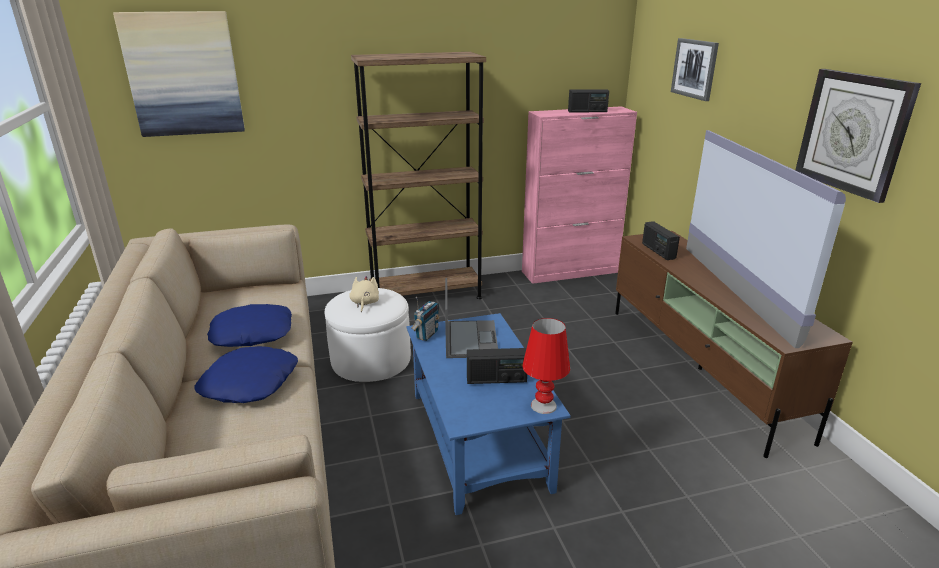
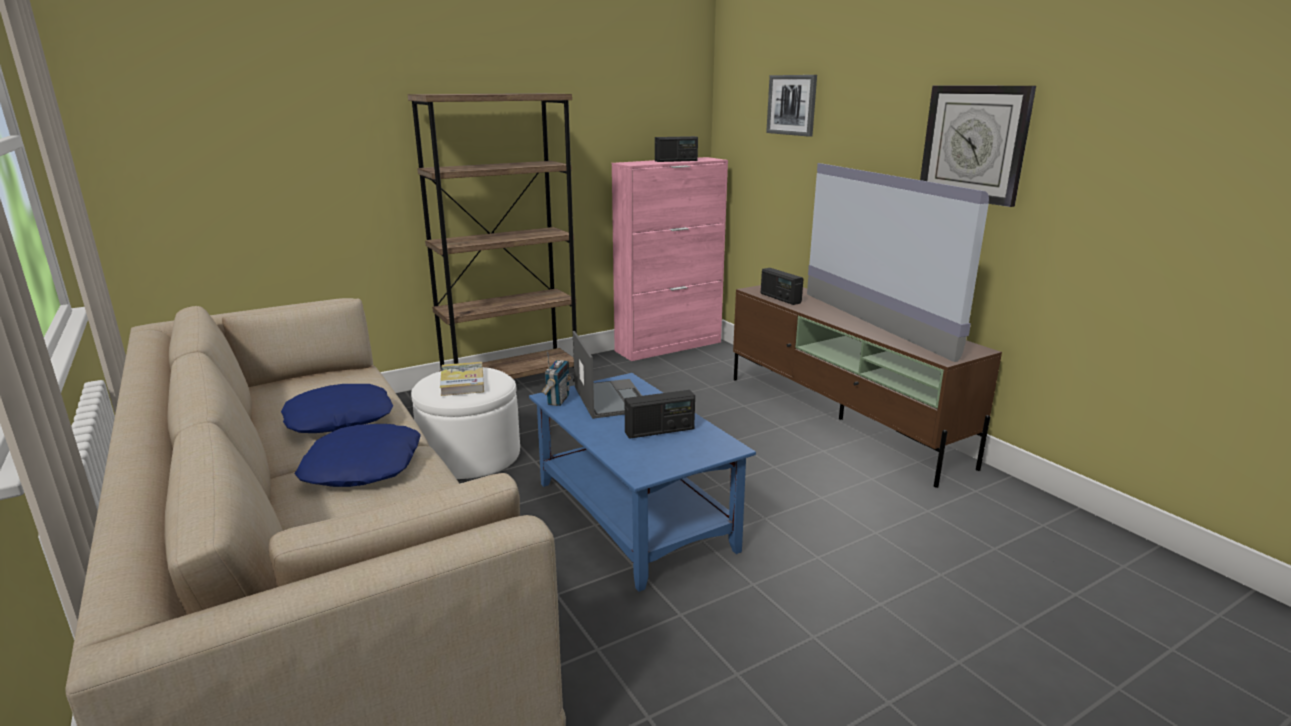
camera: 15 degrees left, 5 degrees down
(183, 74) = (190, 116): picture -> none
(364, 303) = (462, 382): beige plush toy -> book
(543, 406) = (723, 447): red table lamp -> none

